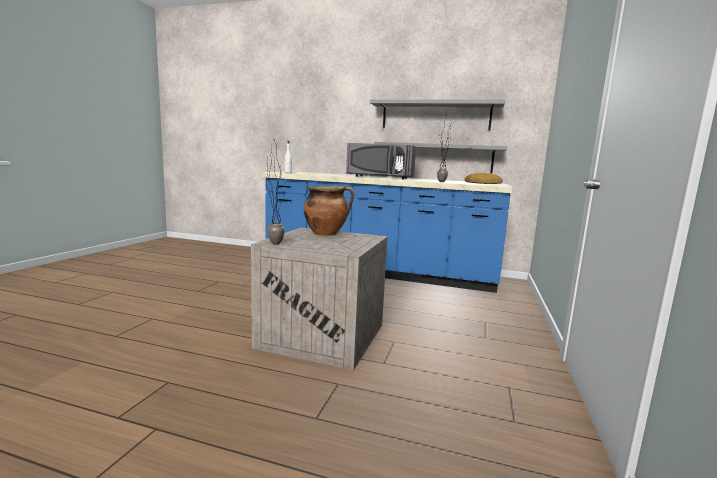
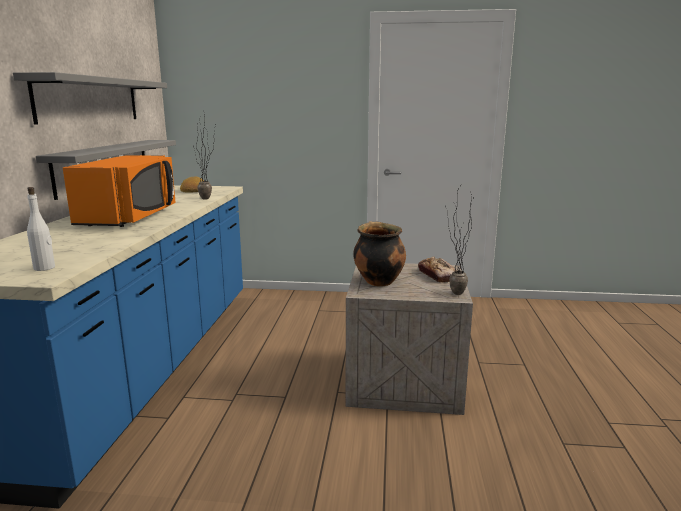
camera: 100 degrees left, 5 degrees up
(328, 246) = (437, 275): none -> bread
(379, 177) = (131, 217): grey microwave -> orange microwave

